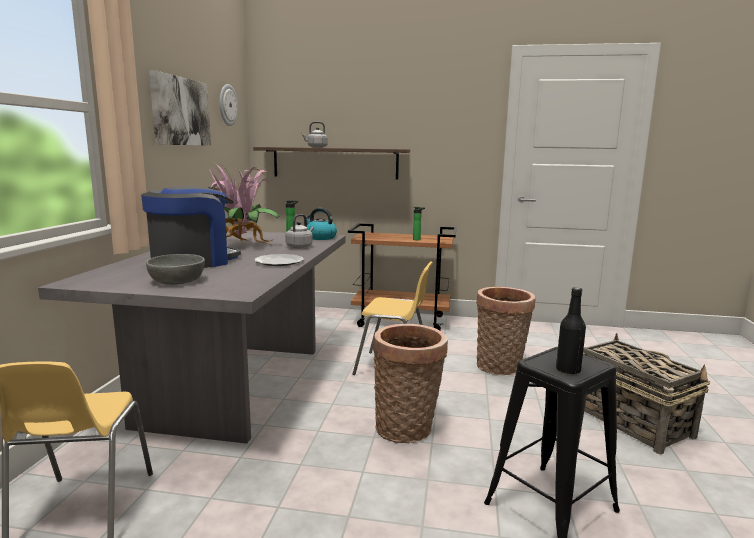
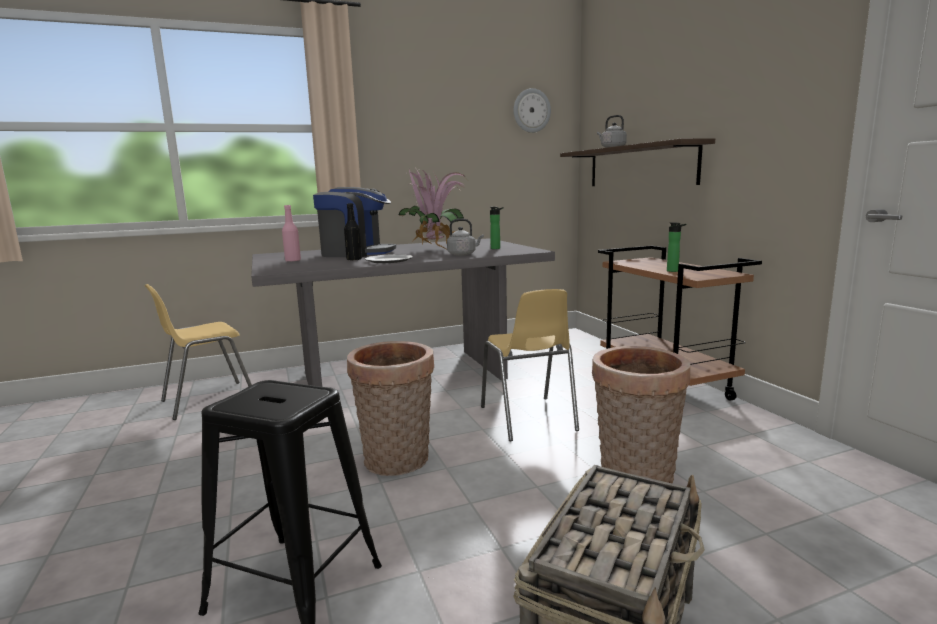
camera: 60 degrees right, 0 degrees up
(177, 281) = (293, 261): grey bowl -> pink bottle
(180, 111) = (443, 123): picture -> none
(320, 237) = (519, 250): kettle -> none
(568, 370) = (248, 401): black bottle -> black bottle (354, 259)

